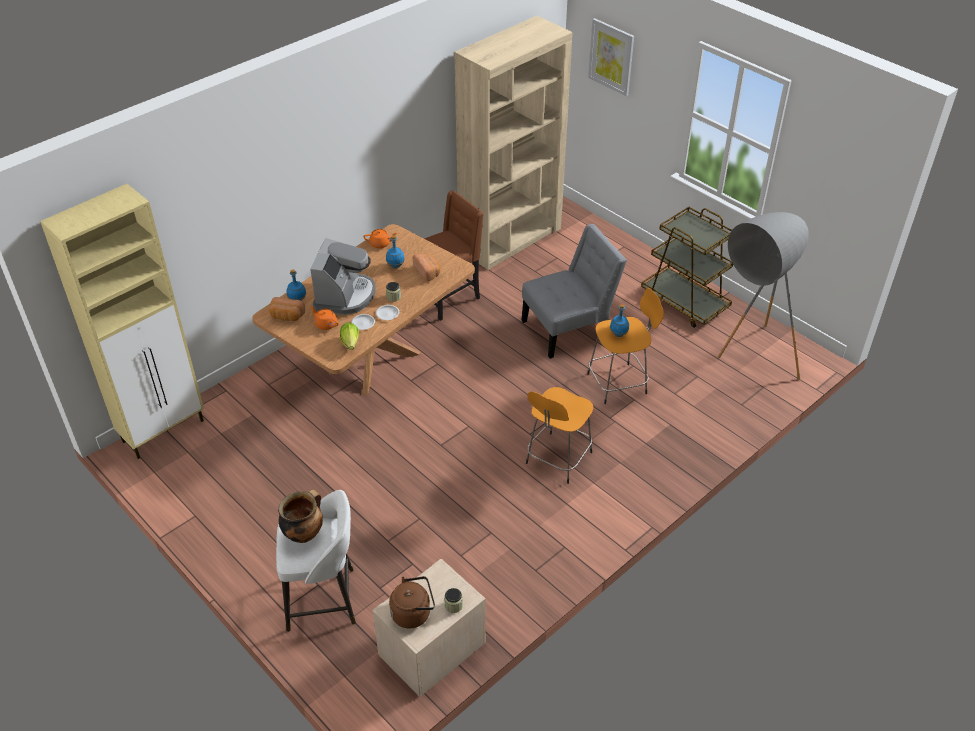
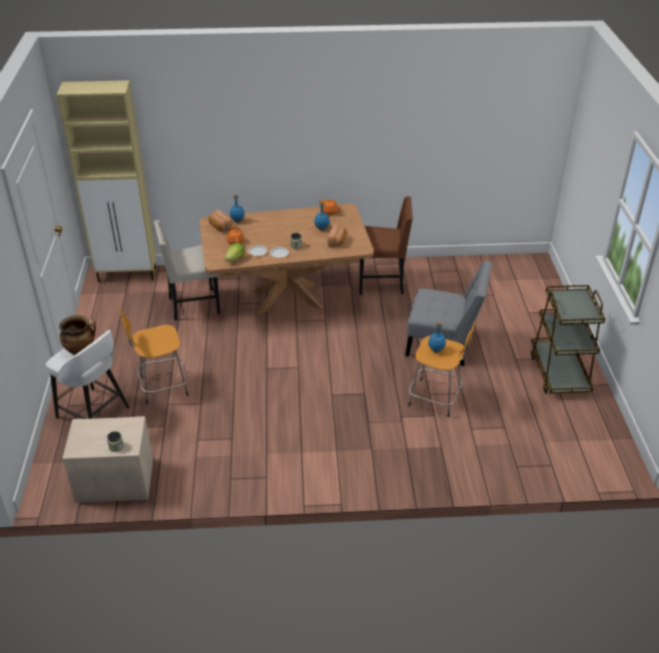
camera: 40 degrees right, 5 degrees down
(284, 424) = (192, 305): none -> beige chair
(345, 296) = (268, 231): coffee machine -> none
(413, 613) = (90, 435): brown kettle -> none
(510, 239) = (473, 267): beige bookcase -> none
(557, 459) = (330, 421): orange stool -> orange stool (162, 386)
(611, 57) = (592, 135): picture -> none
(749, 360) = (563, 440): grey floor lamp -> none

